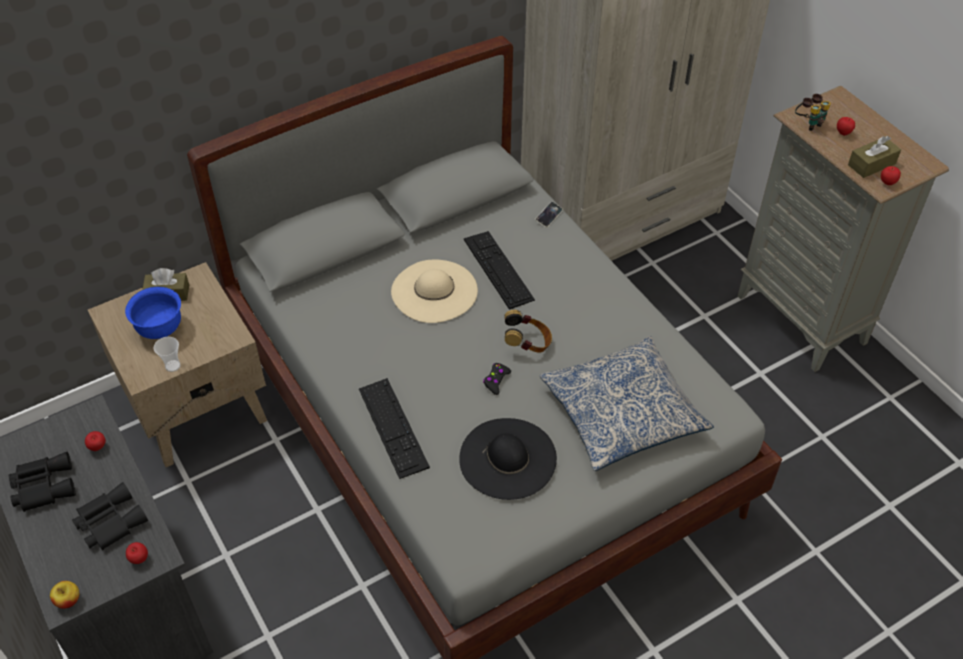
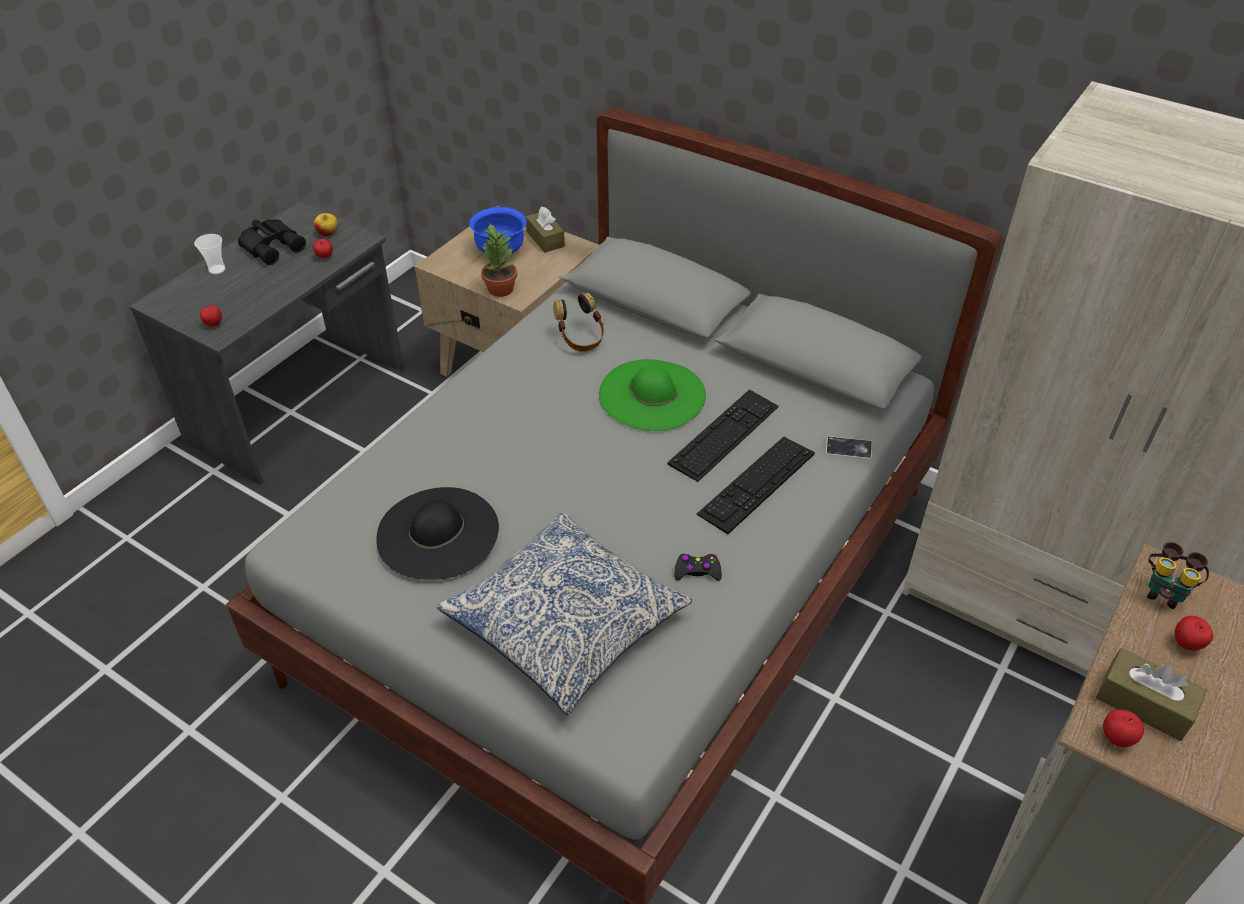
camera: 65 degrees right, 5 degrees down
(68, 600) = (160, 304): apple -> apple (327, 233)
(109, 521) = (248, 293): black binoculars -> none
(172, 366) = (461, 275): cup -> cup (217, 269)
(214, 345) = (500, 289): none -> potted plant
(393, 427) = (440, 429): keyboard -> keyboard (756, 483)
(434, 291) = (652, 395): beige hat -> green hat
(496, 380) = (549, 487): black game controller -> black game controller (697, 571)
(527, 344) = (623, 497): headphones -> headphones (580, 339)

